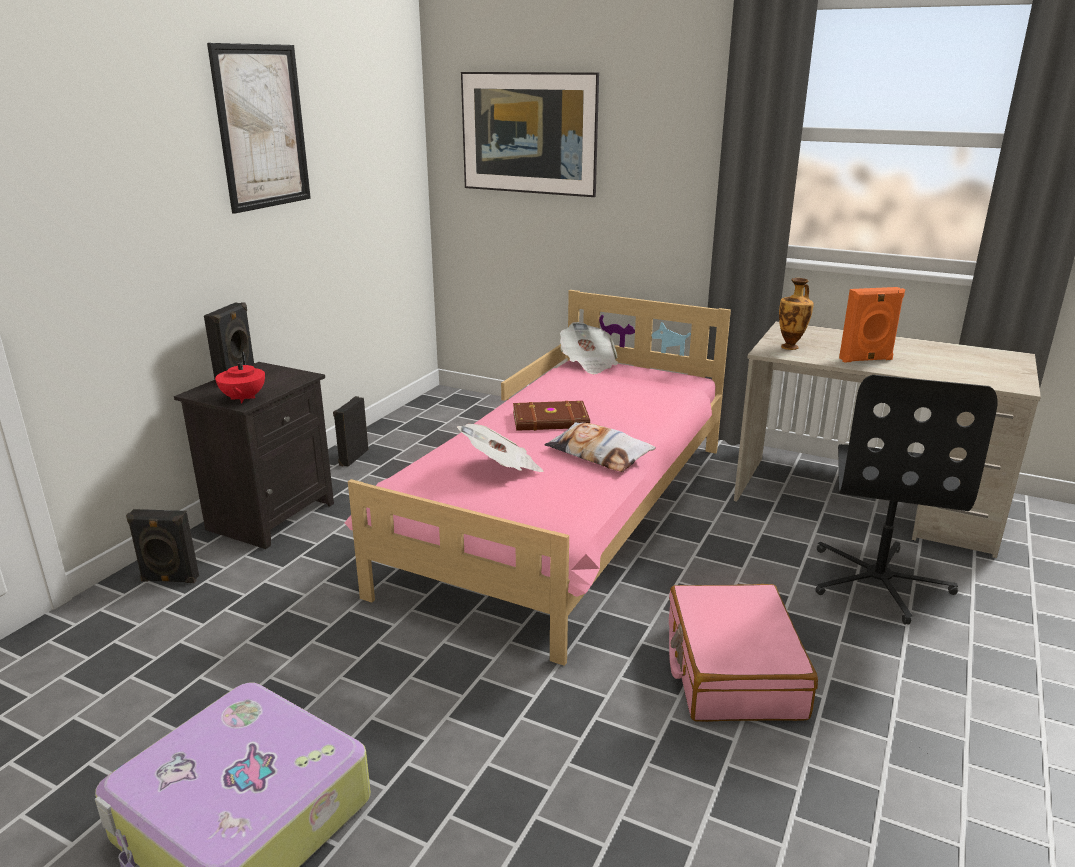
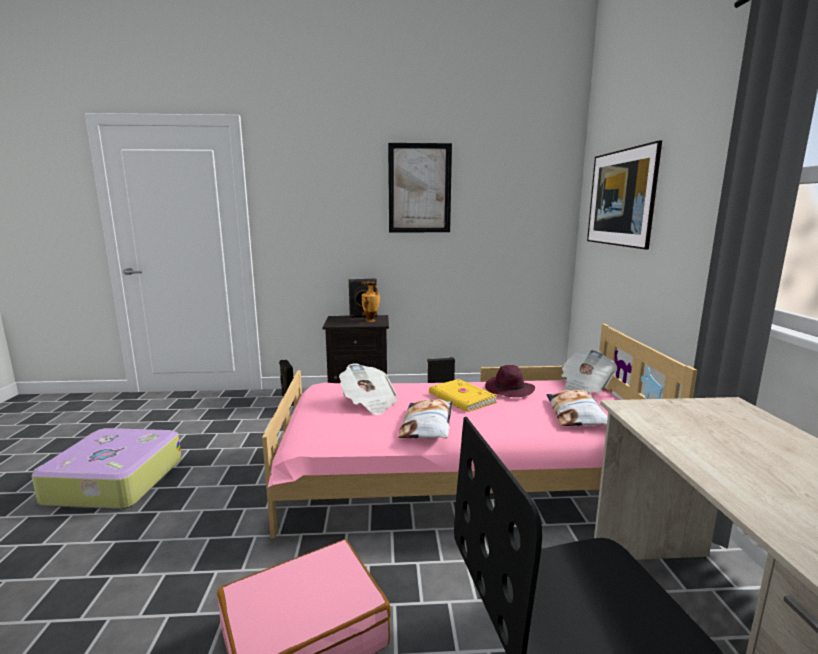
camera: 60 degrees right, 10 degrees down
(243, 399) = (337, 323): red teapot -> none
(551, 420) = (461, 398): brown book -> yellow book
(559, 394) = (509, 390): none -> purple hat
(645, 389) = (576, 414): none -> pillow
(791, 347) = (667, 414): vase -> vase (371, 321)
(866, 359) = (721, 460): orange speaker -> none

